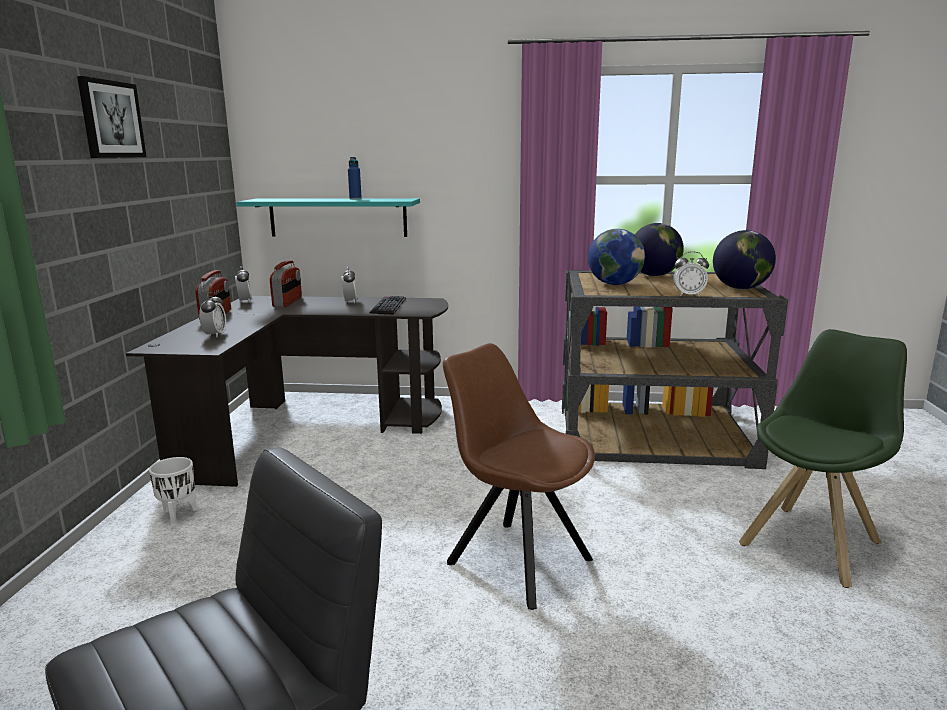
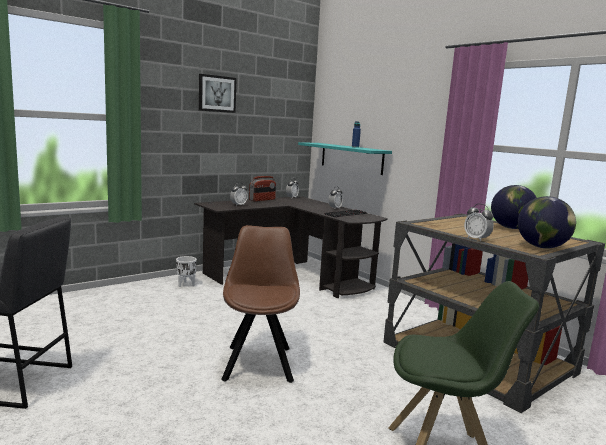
camera: 45 degrees right, 5 degrees down
(288, 302) = (307, 202): radio -> none
(614, 284) = (457, 224): globe -> none

